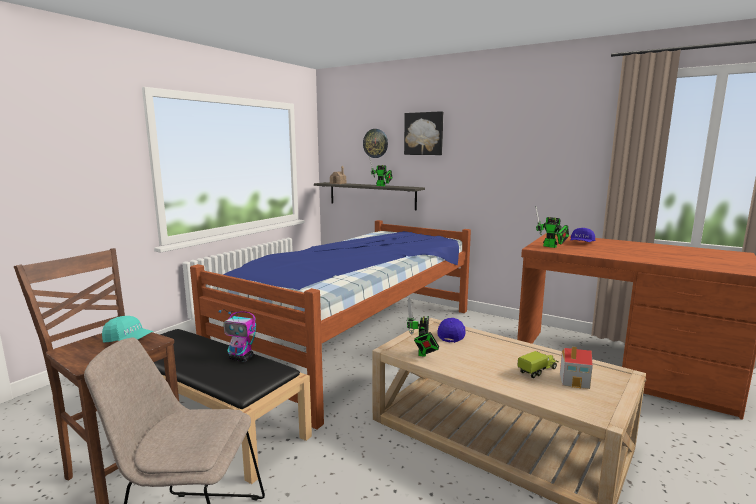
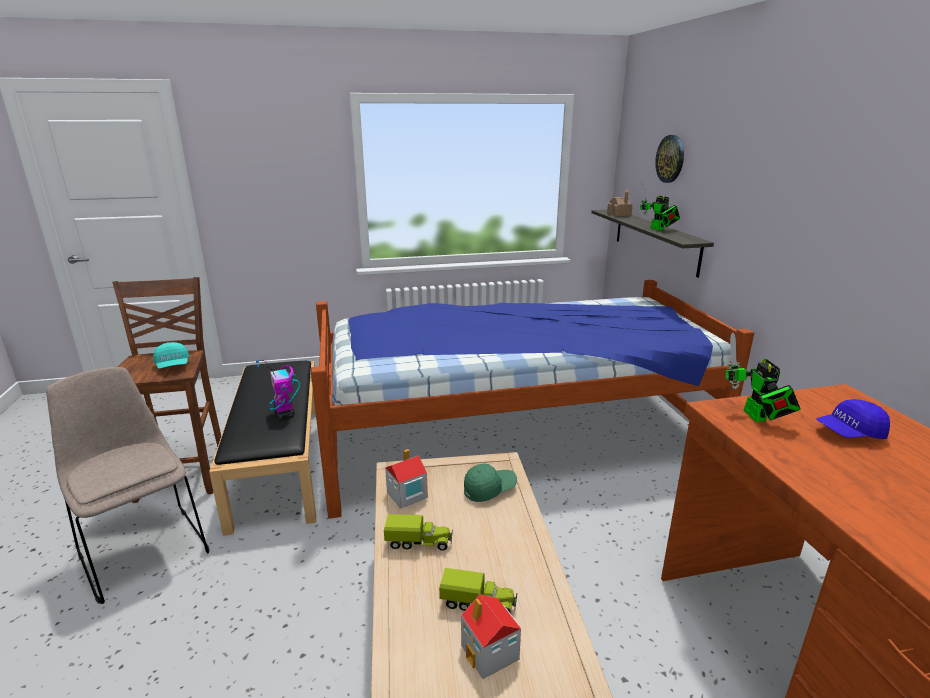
camera: 45 degrees right, 10 degrees up
(422, 354) = (406, 495): toy robot -> toy house
(424, 133) = (727, 150): picture -> none
(452, 335) = (489, 489): blue cap -> green cap
(471, 366) = (419, 542): none -> toy truck

